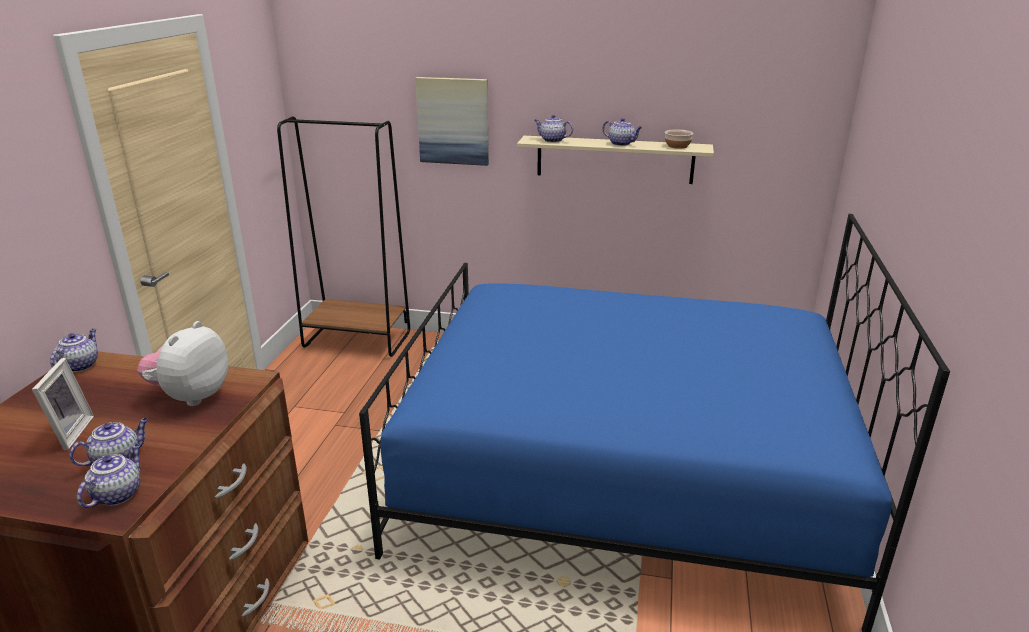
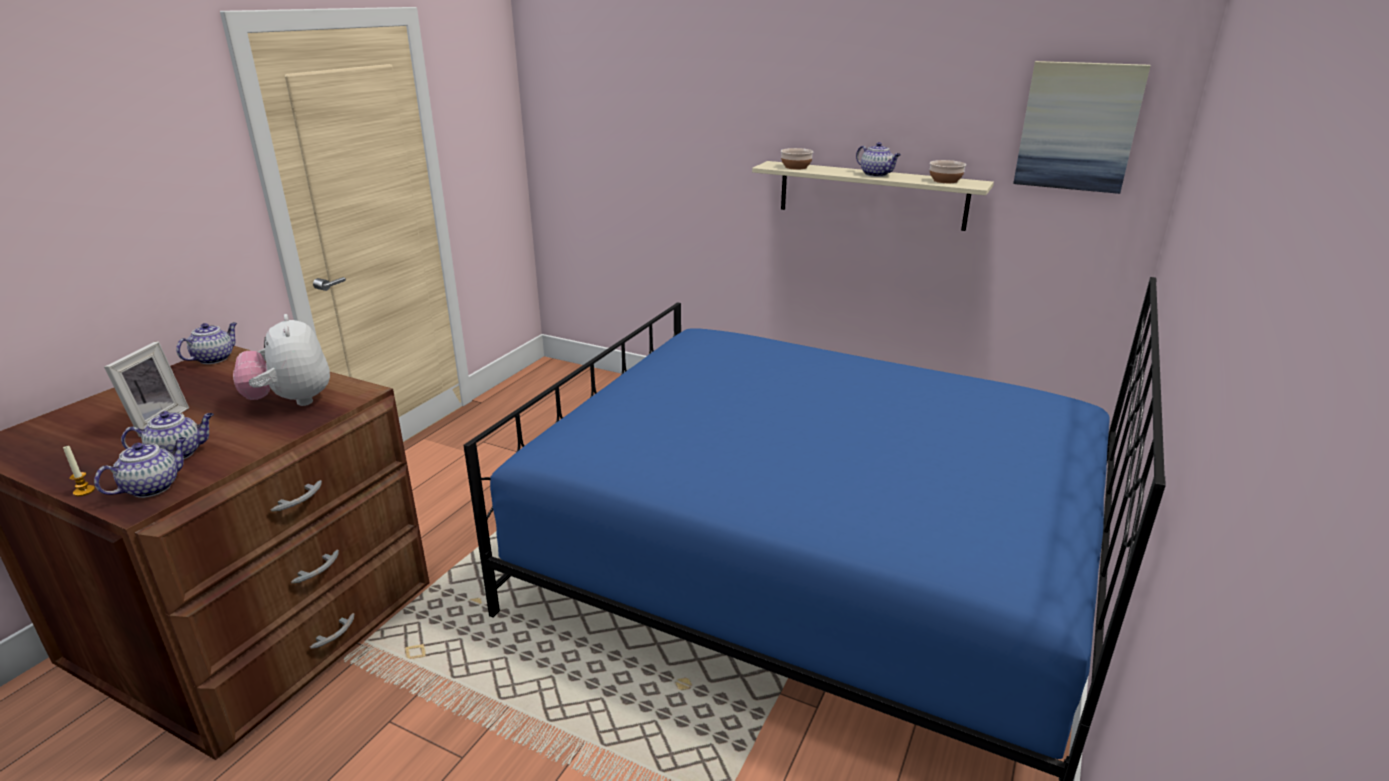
camera: 15 degrees right, 0 degrees up
(50, 509) = (84, 491): none -> candle
(191, 396) = (291, 401): plush toy -> plush toy turned 60 degrees counterclockwise
(357, 340) = (578, 383): clothes rack -> none
(453, 121) = (691, 141): picture -> picture (1078, 127)
(552, 140) = (795, 167): teapot -> bowl

